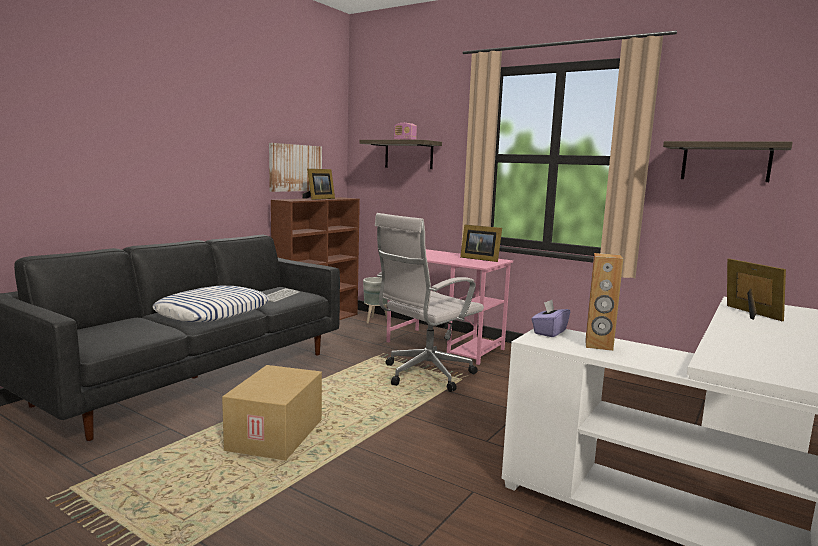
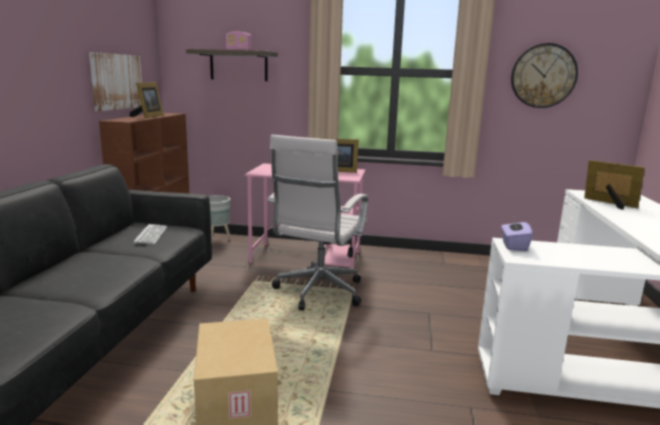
camera: 25 degrees left, 5 degrees up
(213, 312) = (96, 270): pillow -> none
(598, 345) = (568, 253): brown speaker -> none
(725, 162) = (543, 76): shelf -> wall clock

